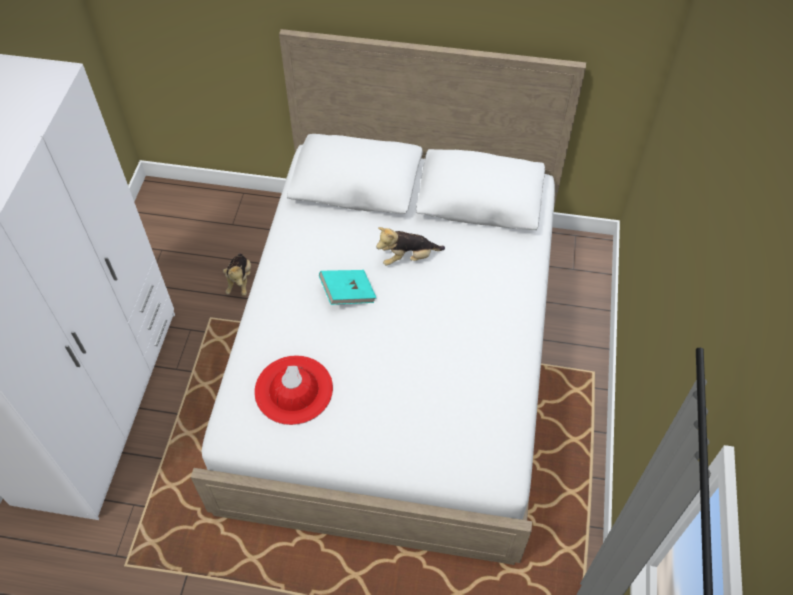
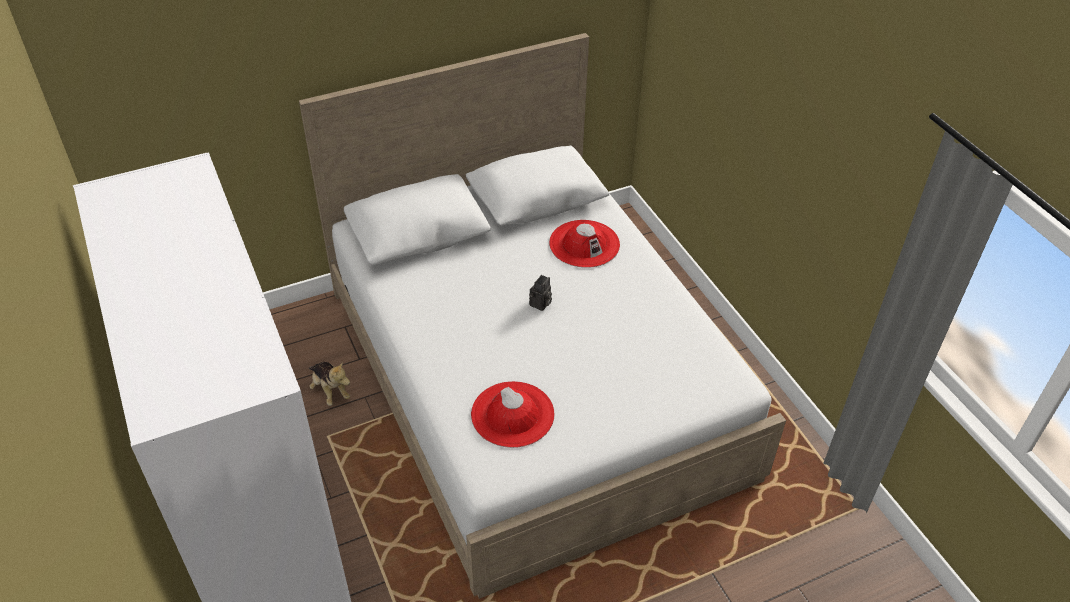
camera: 35 degrees left, 10 degrees down
(348, 294) = (491, 318): turquoise book -> none
(397, 303) = (540, 304): none -> camera
(408, 257) = (517, 266): plush toy -> none
(482, 265) = (584, 244): none -> red hat

